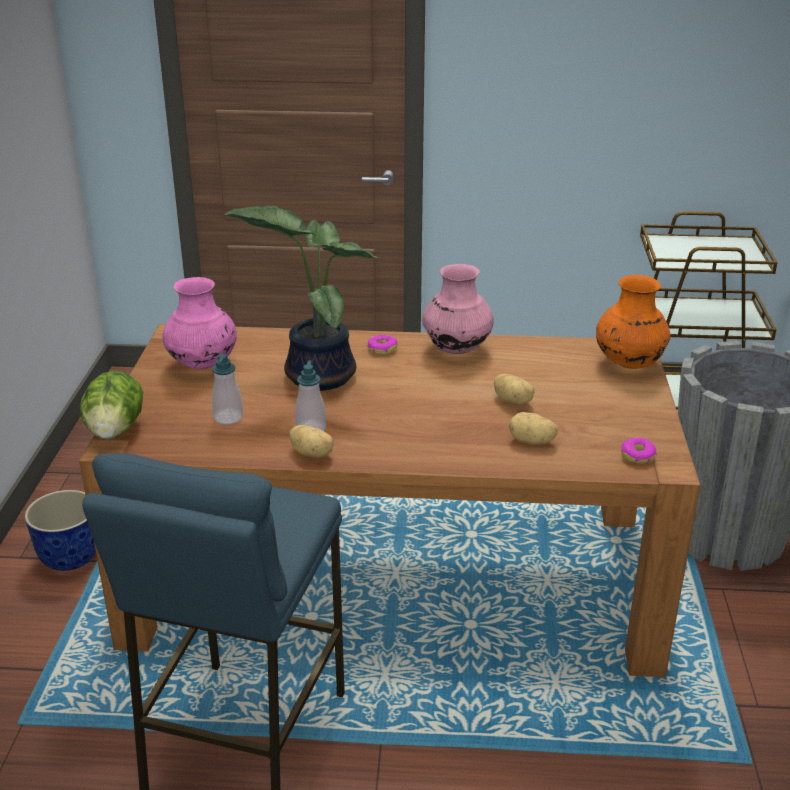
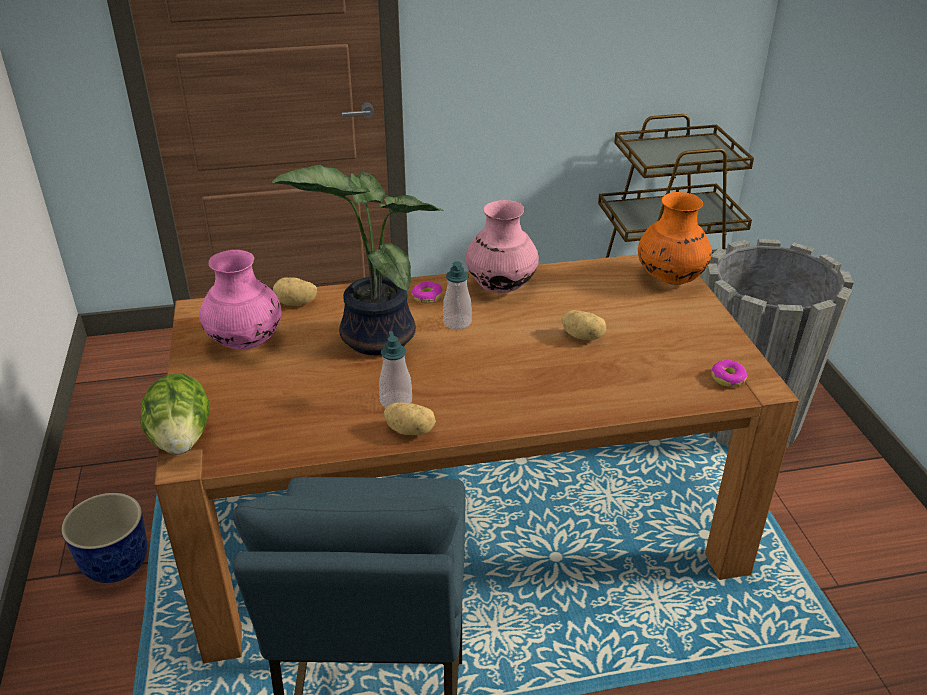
camera: 15 degrees left, 5 degrees up
(228, 417) = (301, 402): soap dispenser -> soap dispenser (457, 322)
(531, 442) = (622, 379): potato -> potato (296, 303)

